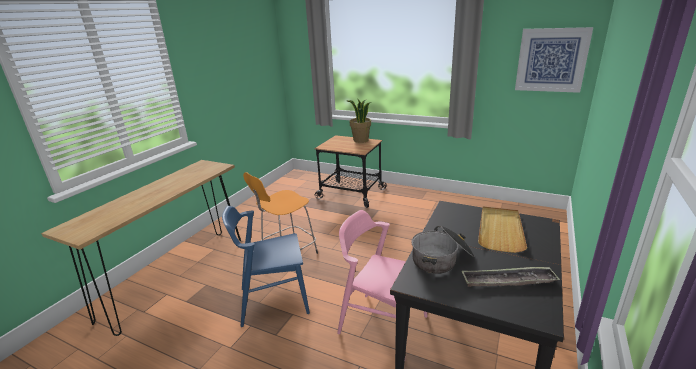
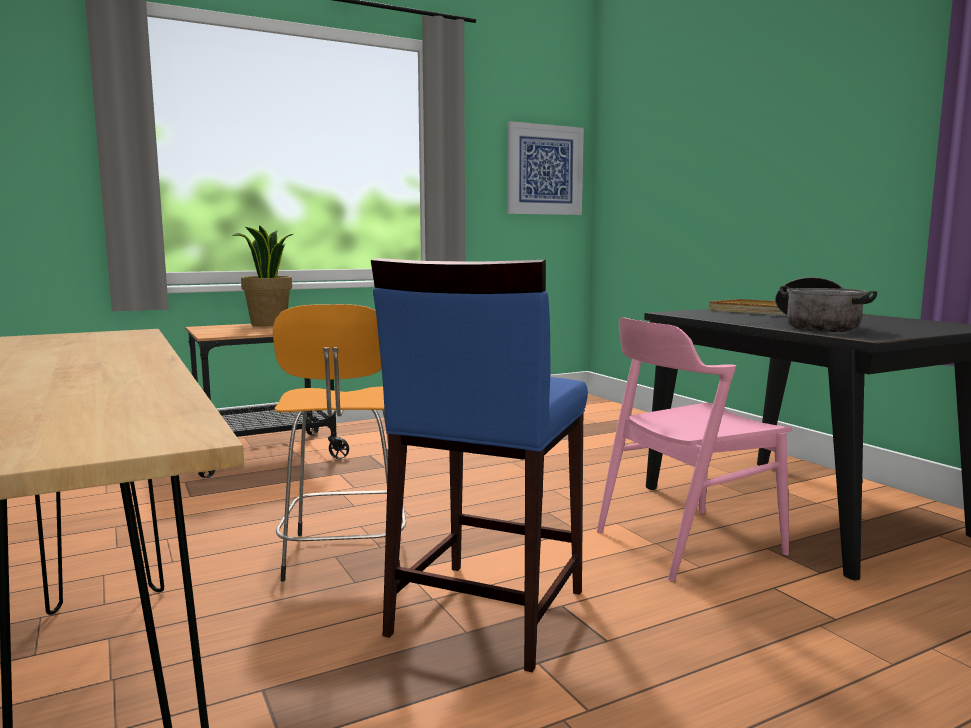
camera: 55 degrees left, 15 degrees down
(273, 300) = (485, 613): blue chair -> blue stool
(508, 281) = (893, 323): tray -> none

